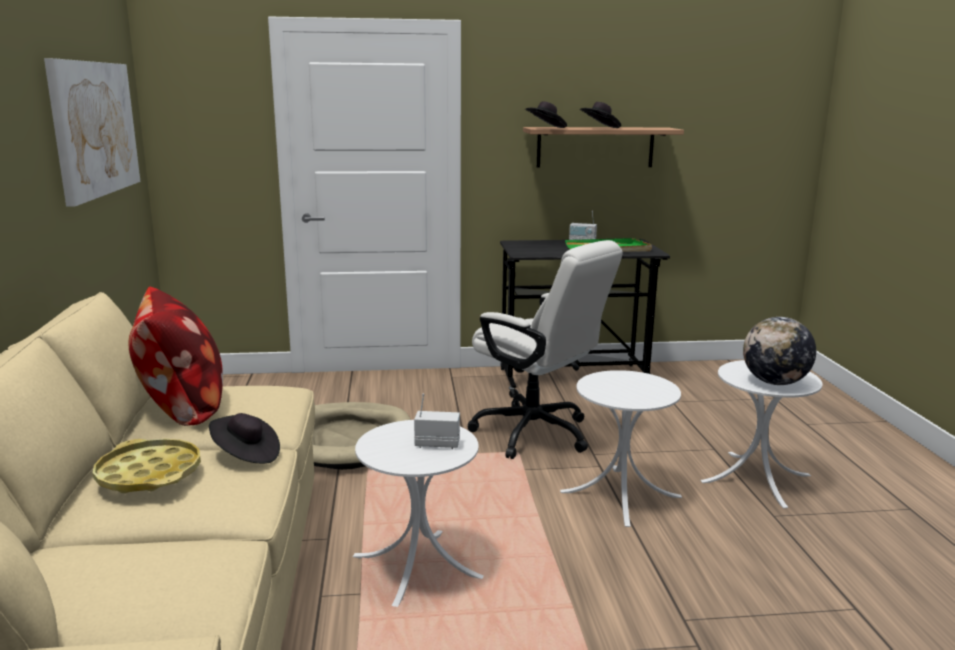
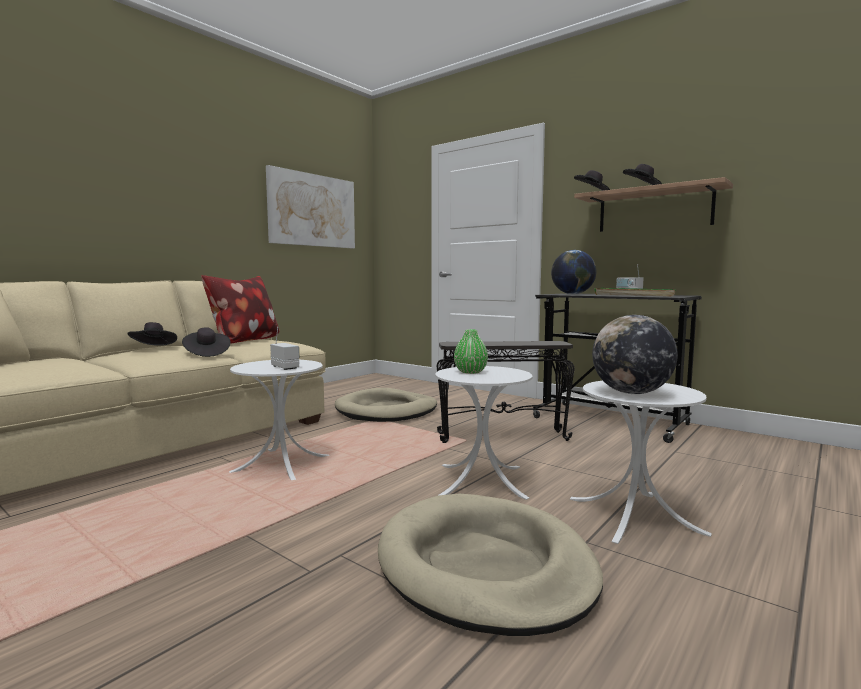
camera: 45 degrees right, 10 degrees down
(149, 474) = (154, 347): yellow tray -> black hat
(536, 249) = (572, 294): none -> globe
(537, 435) = (503, 437): white office chair -> black side table
(614, 389) = (470, 372): none -> green vase
(769, 569) = (485, 567): none -> beige dog bed

